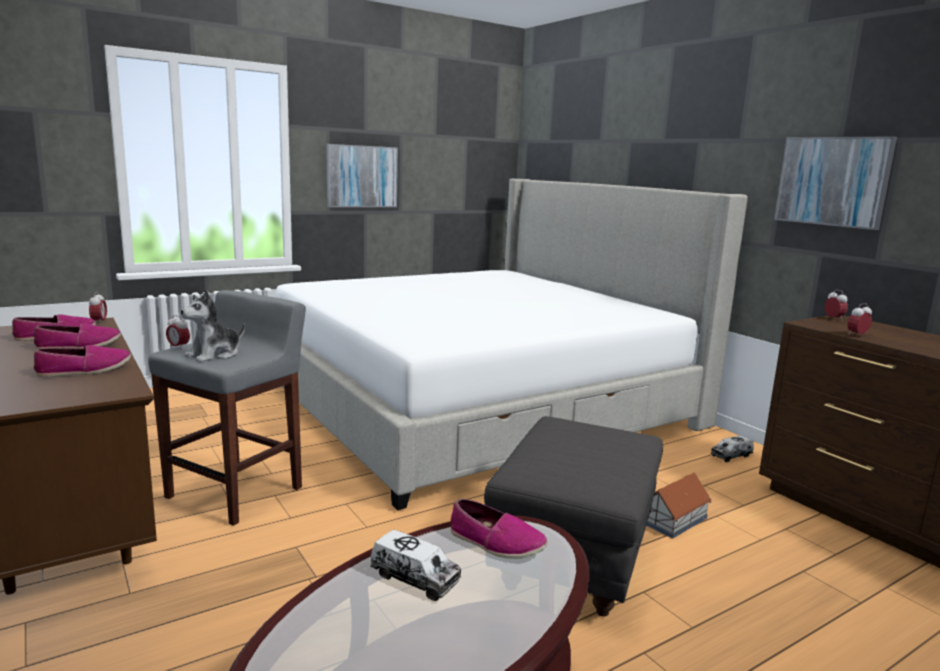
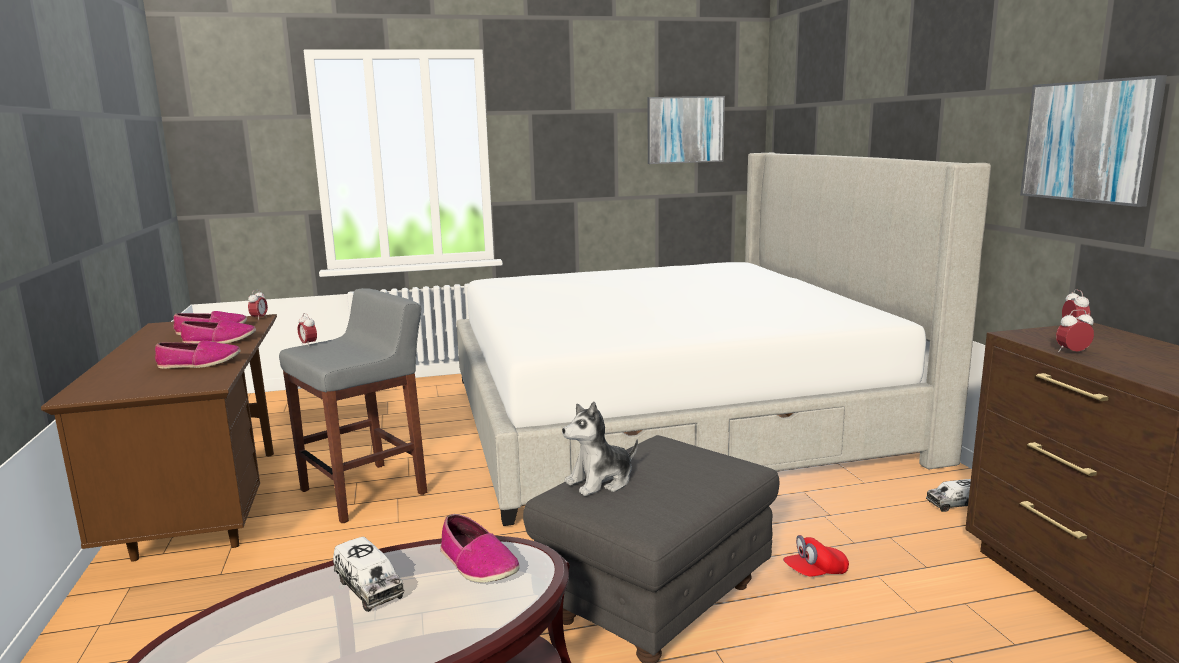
camera: 20 degrees right, 0 degrees up
(214, 355) = (332, 353): plush toy -> plush toy (600, 482)
(362, 176) = (569, 161): picture -> picture (685, 130)
(673, 519) = (815, 573): toy house -> red cap

